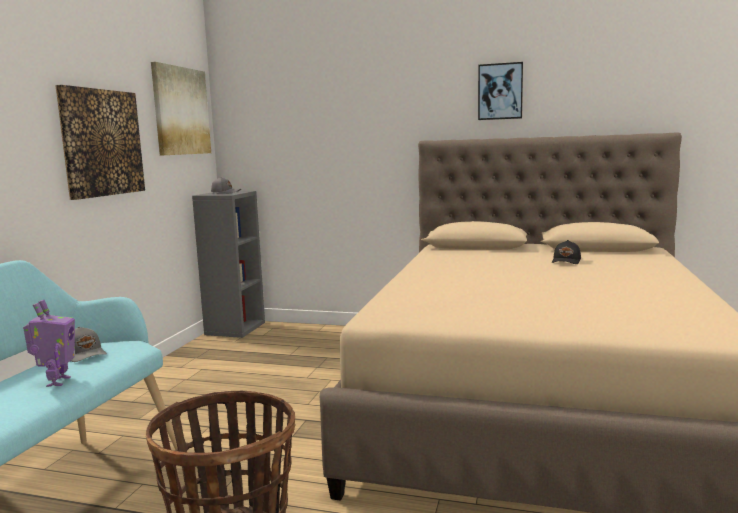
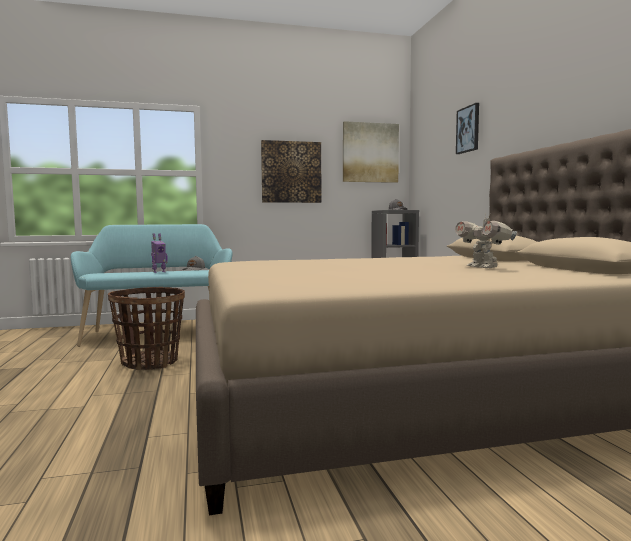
camera: 60 degrees right, 5 degrees down
(500, 91) = (561, 96): picture -> picture (468, 129)
(566, 261) = (483, 267): black cap -> toy robot

